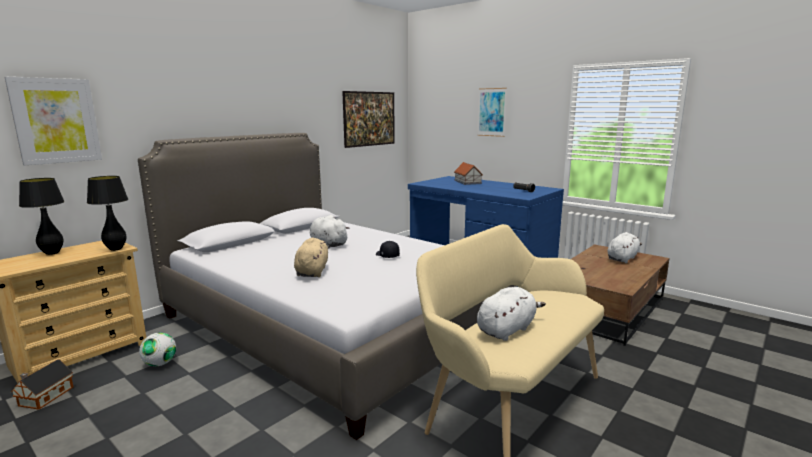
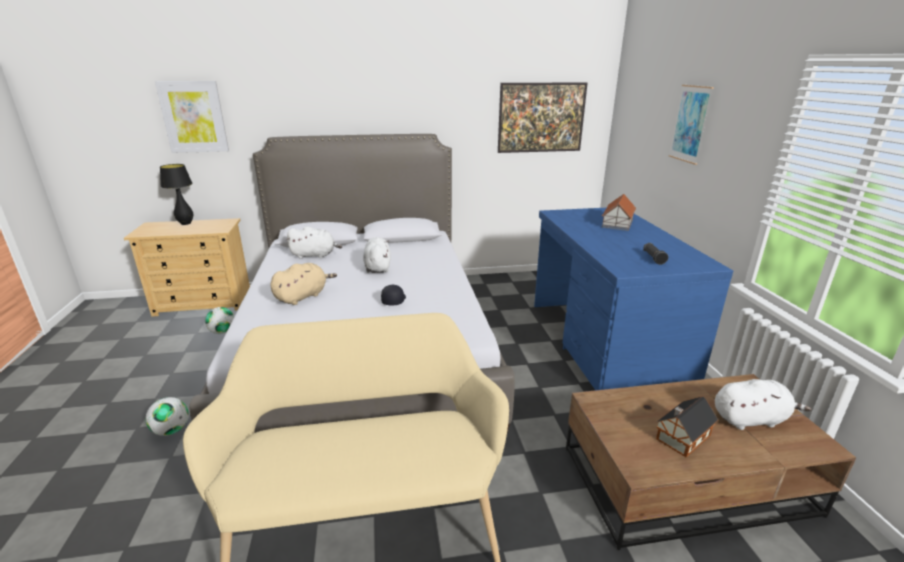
camera: 40 degrees right, 10 degrees up
(44, 397) = (149, 329): toy house -> toy house (681, 438)
(115, 249) = (216, 230): black table lamp -> none
(256, 441) = (171, 430): none -> football
(507, 329) = (312, 449): white plush toy -> white plush toy (315, 255)

